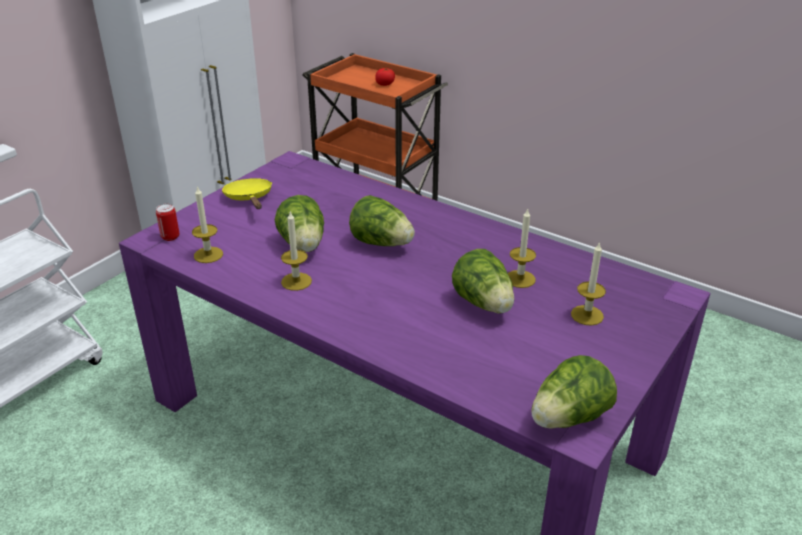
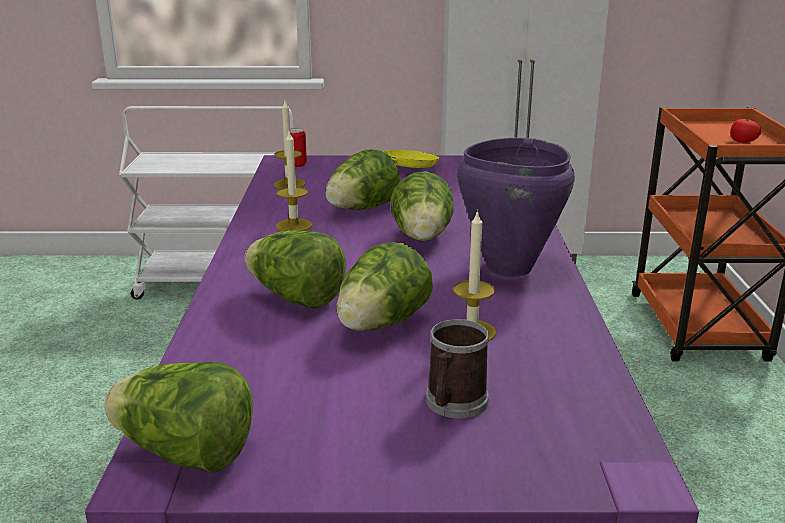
camera: 55 degrees right, 10 degrees down
(417, 321) = (296, 298): none -> lettuce
(456, 234) = (508, 267): none -> purple cooking pot
(587, 315) = (453, 404): candle -> mug

